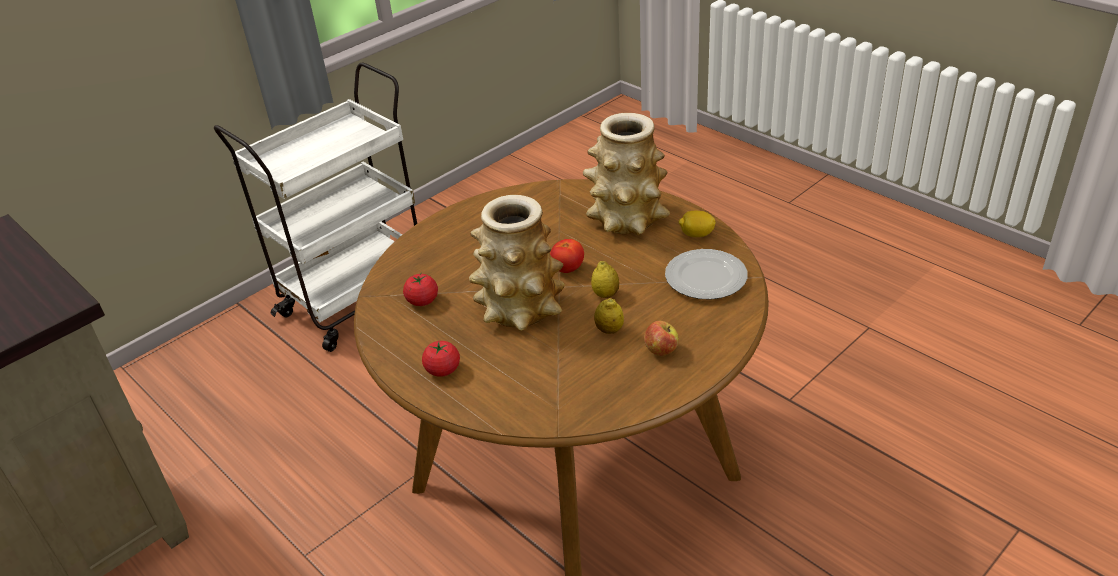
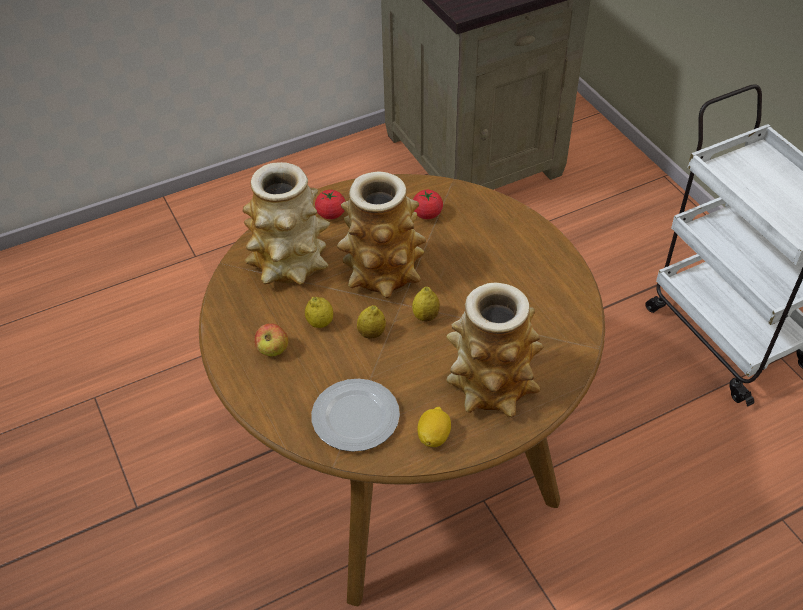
camera: 105 degrees right, 10 degrees up
(537, 377) = (289, 264): none -> vase
(567, 269) = (425, 316): tomato -> lemon

